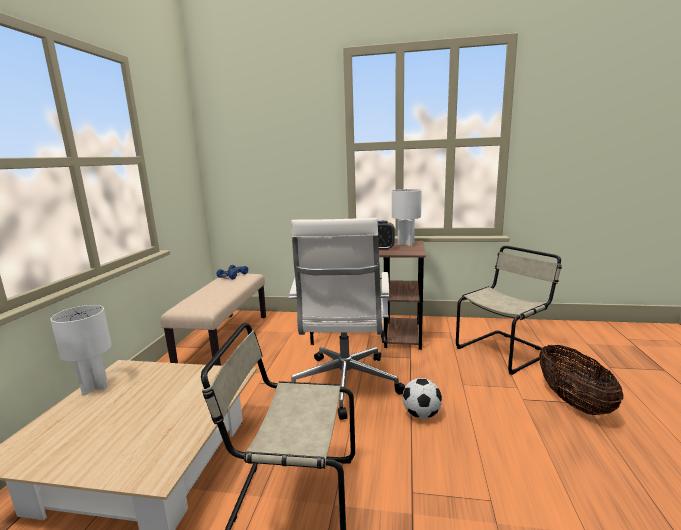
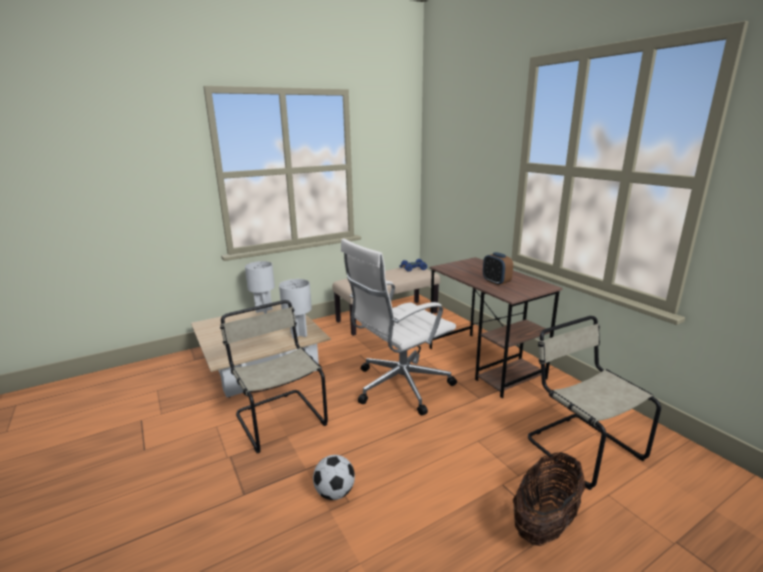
camera: 50 degrees right, 5 degrees up
(406, 243) = (534, 285): white table lamp -> white table lamp (299, 334)
(421, 414) = (407, 434): football -> football (335, 493)
(504, 351) = (580, 447): beige chair -> beige chair turned 135 degrees counterclockwise

